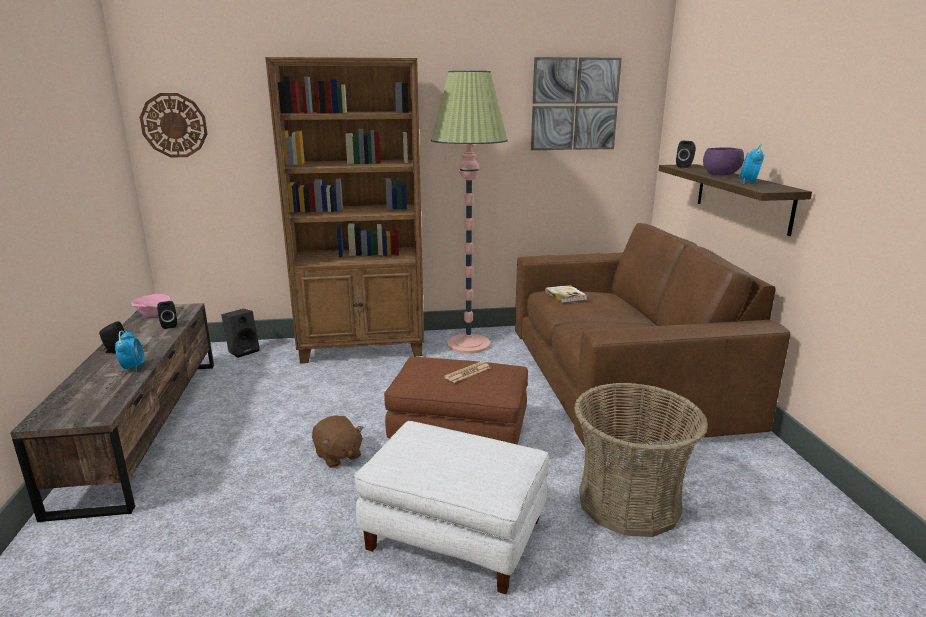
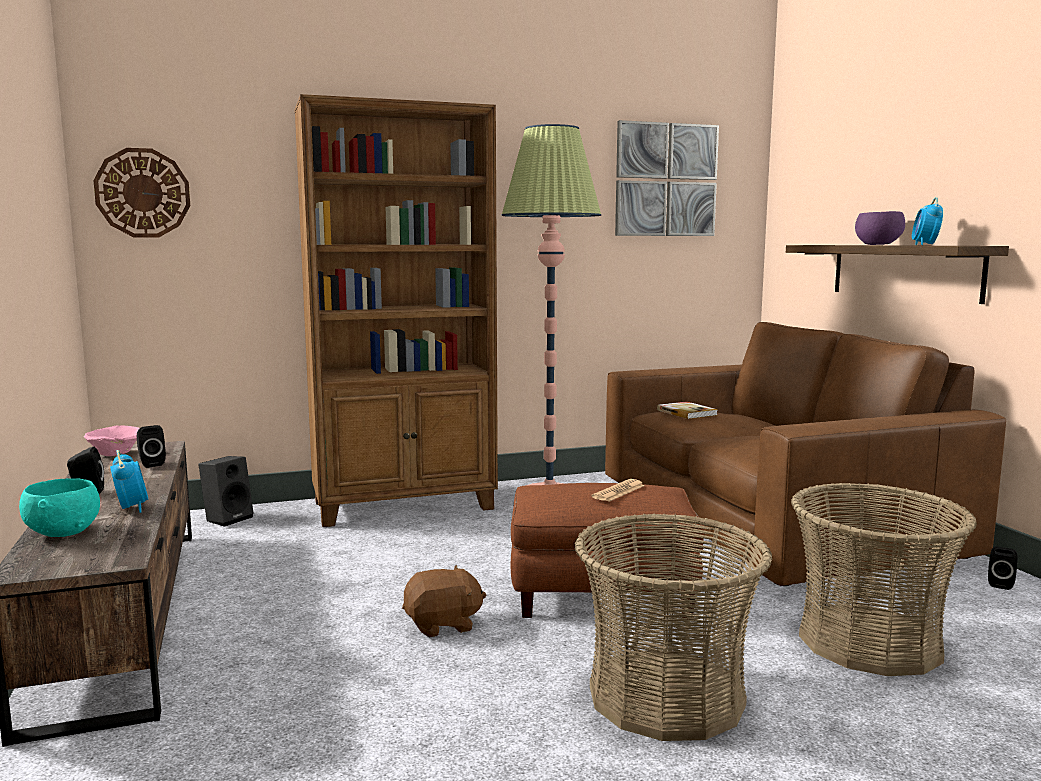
camera: 10 degrees left, 10 degrees down
(81, 387) = (64, 532): none -> turquoise bowl
(338, 455) = (443, 625): brown plush toy -> brown plush toy turned 60 degrees counterclockwise
(456, 533) = (666, 695): white ottoman -> basket
(685, 166) = (820, 244): black speaker -> black speaker (1000, 584)

